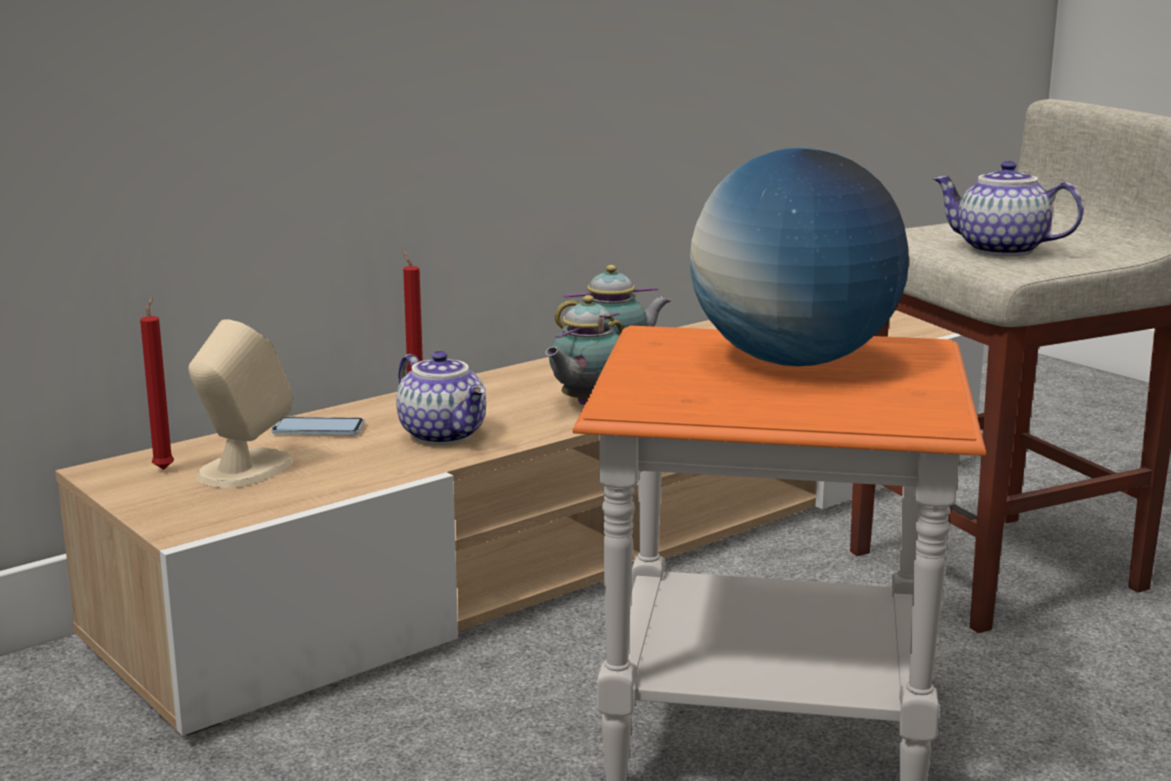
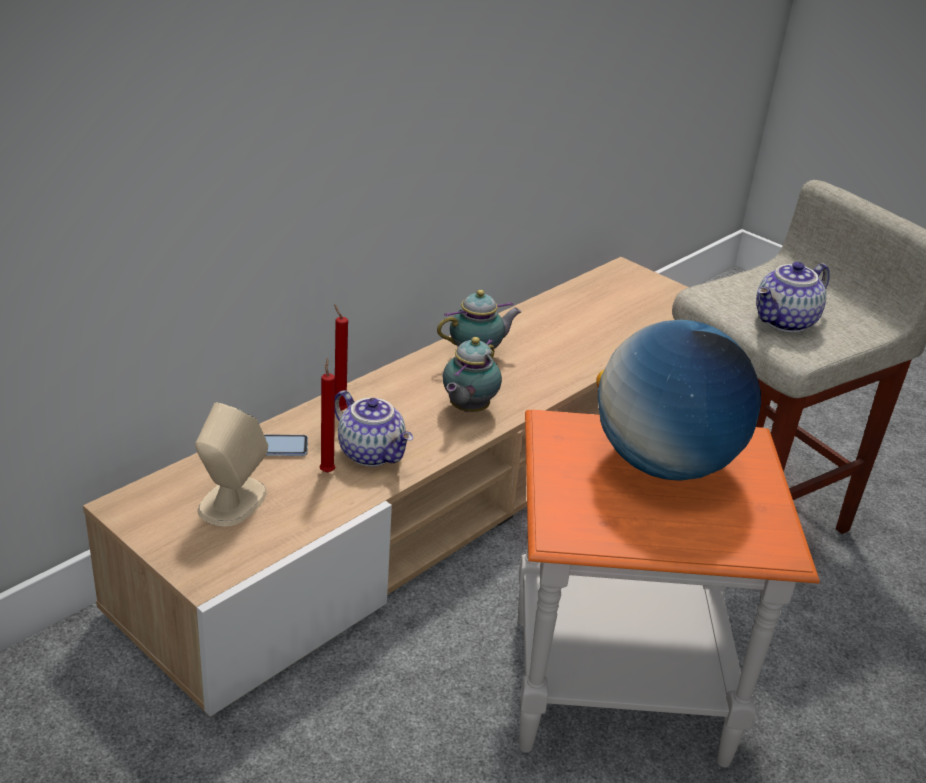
camera: 10 degrees left, 15 degrees up
(164, 468) = (169, 501): red candle -> red candle (327, 470)
(1000, 250) = (785, 322): teapot -> teapot turned 60 degrees counterclockwise

